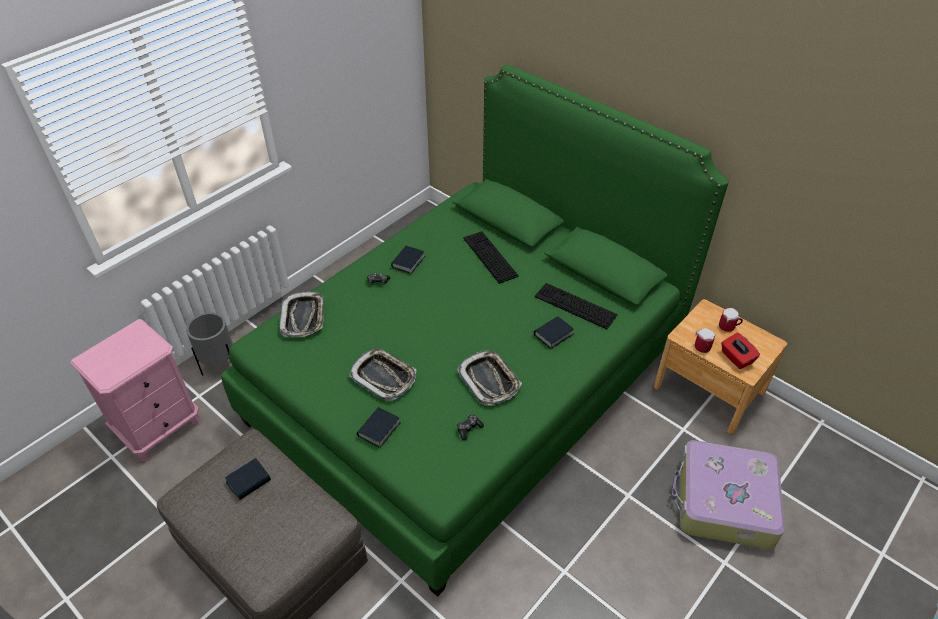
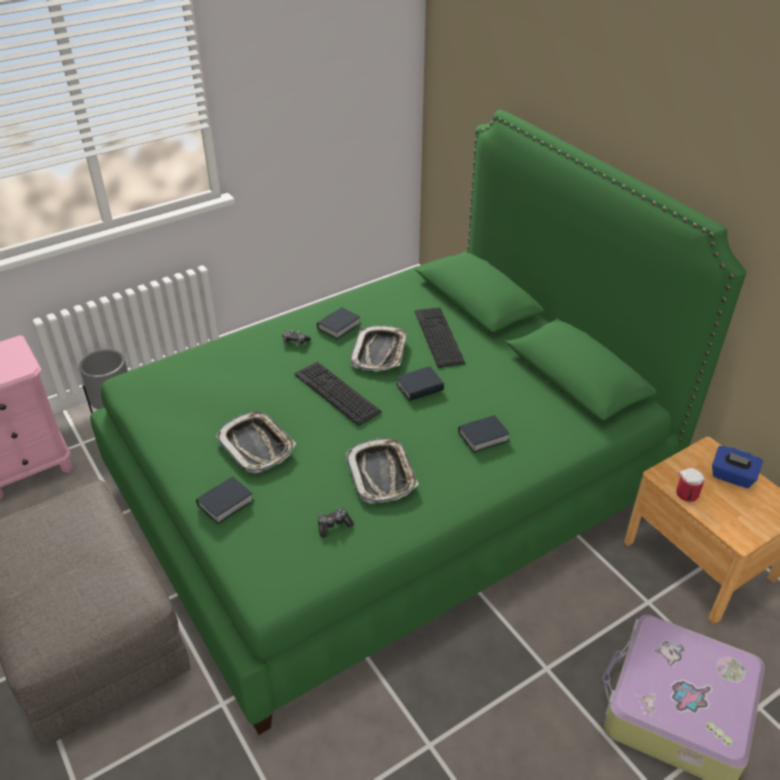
camera: 15 degrees right, 5 degrees down
(249, 481) = (67, 535): book -> book (420, 387)
(303, 317) = (194, 364): tray -> tray (380, 353)
(575, 305) = (524, 409): keyboard -> keyboard (337, 393)
(729, 327) = (732, 477): mug -> blue tissue box
(736, 358) = (730, 517): red tissue box -> none

